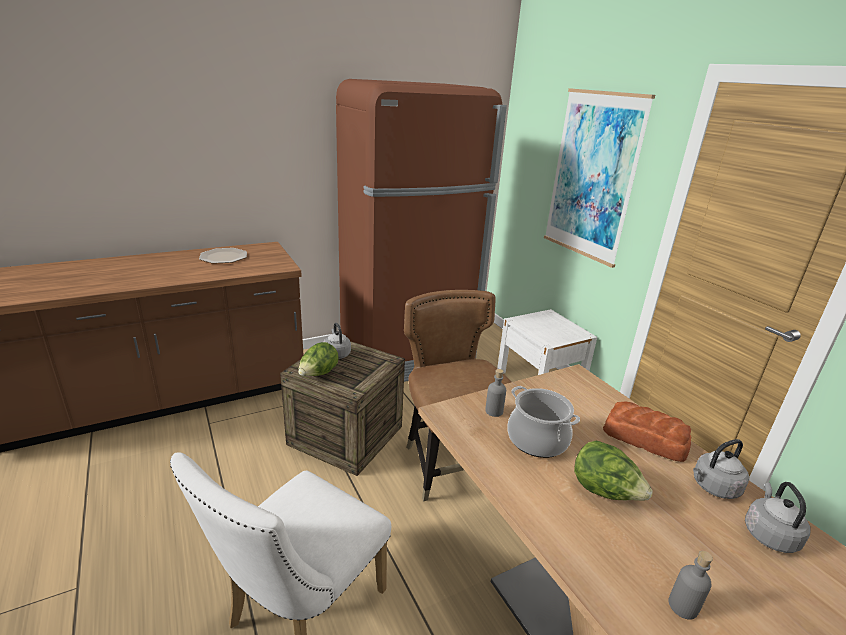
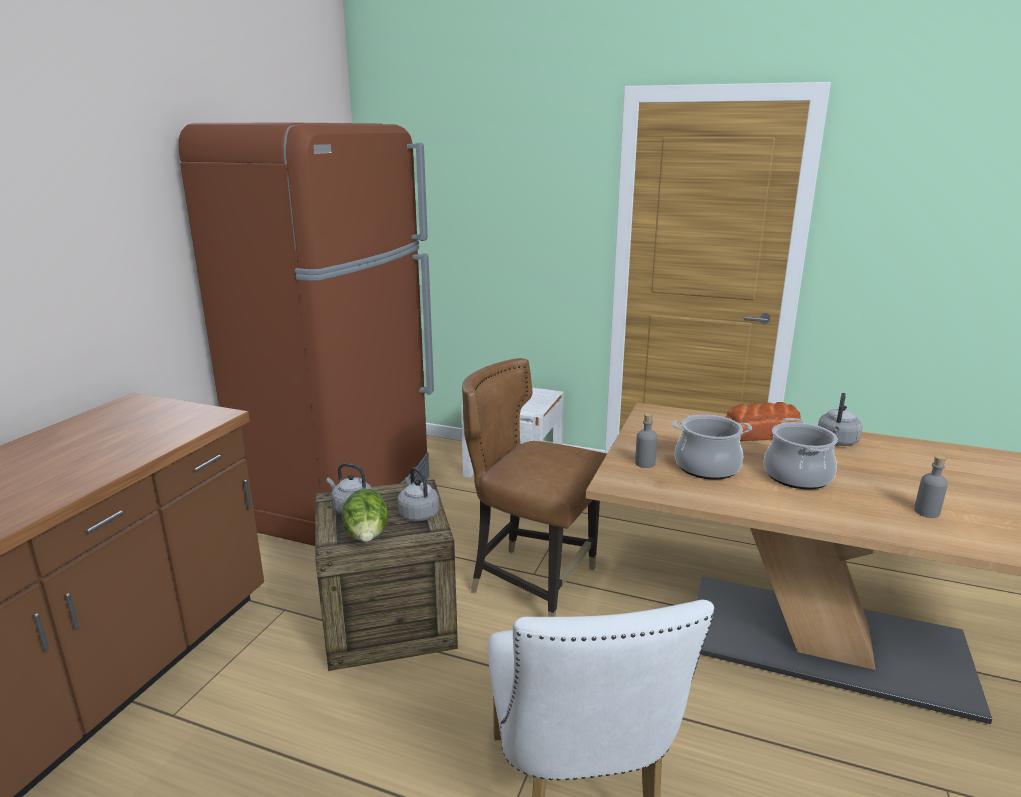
camera: 40 degrees left, 5 degrees down
(223, 257) = (91, 434): plate -> none
(592, 176) = (511, 216): picture -> none
(604, 492) = (797, 476): lettuce -> cooking pot
(769, 534) = (895, 452): grey kettle -> grey kettle (417, 514)

